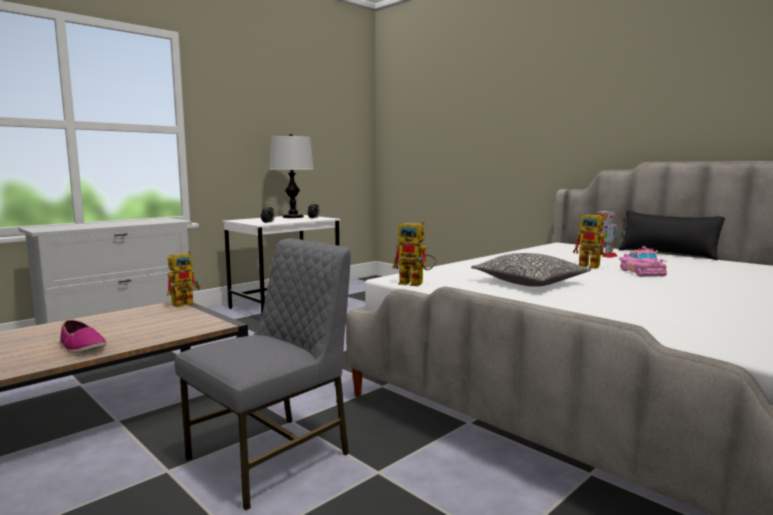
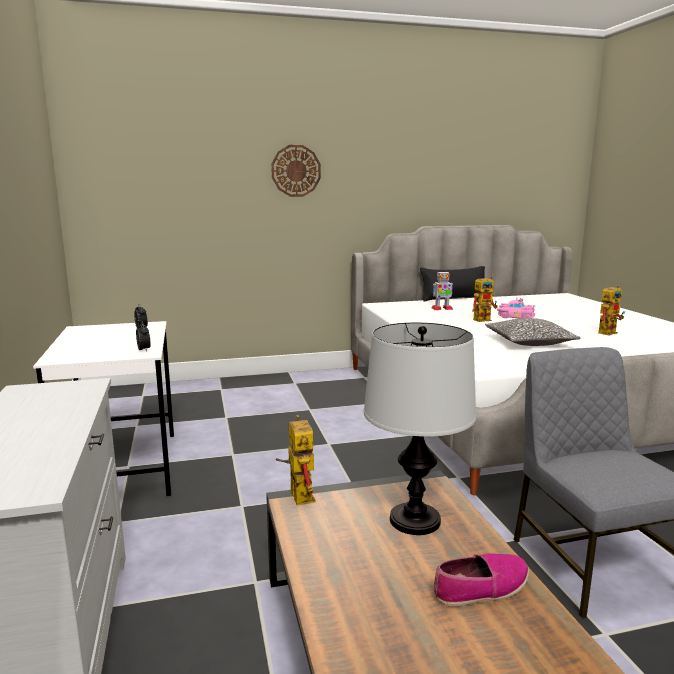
camera: 60 degrees left, 5 degrees up
(293, 217) = (93, 333): table lamp -> table lamp (415, 520)
(416, 283) = (511, 367): toy robot -> toy robot (608, 332)
(519, 108) = (296, 171): none -> wall clock

